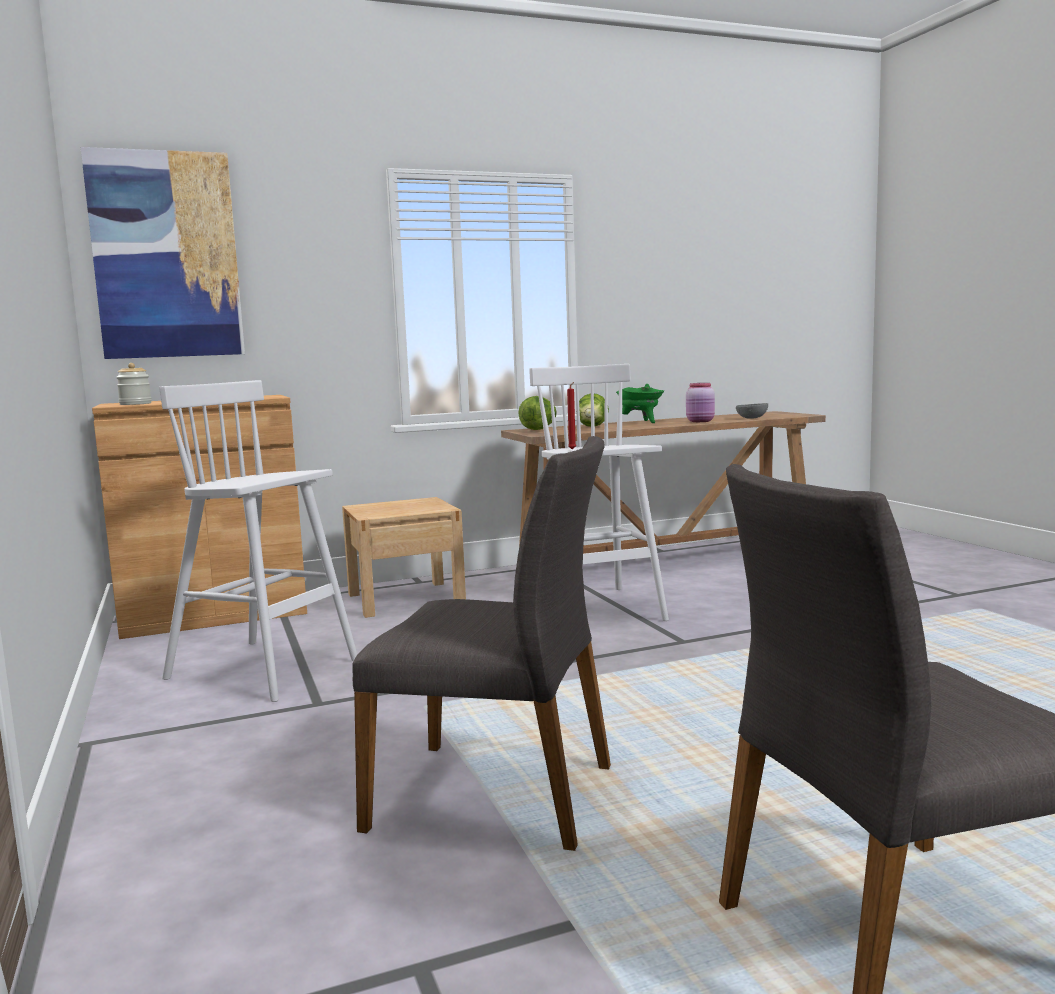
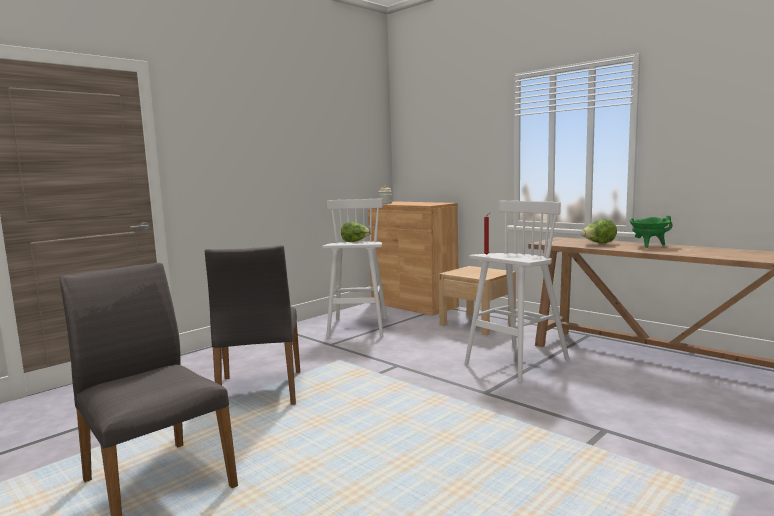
camera: 65 degrees right, 0 degrees up
(166, 256) = (419, 134): picture -> none
(539, 429) = (569, 239): lettuce -> lettuce (355, 242)
(701, 421) = (683, 252): pink jar -> none
(751, 418) = (739, 257): grey bowl -> none

